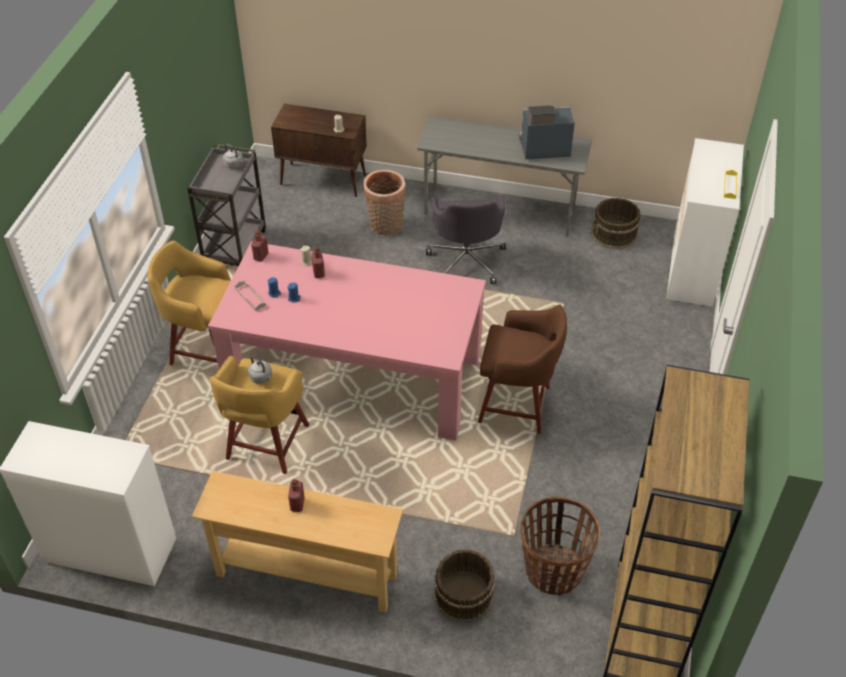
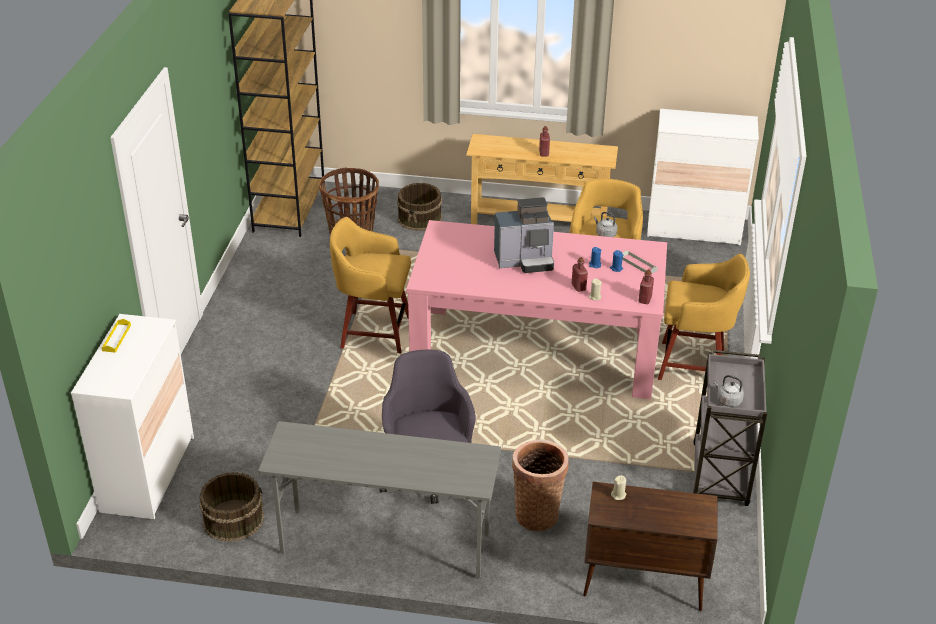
camera: 175 degrees right, 10 degrees down
(517, 405) = (373, 332): brown stool -> yellow stool
(542, 149) = (329, 451): coffee machine -> coffee machine (525, 260)

